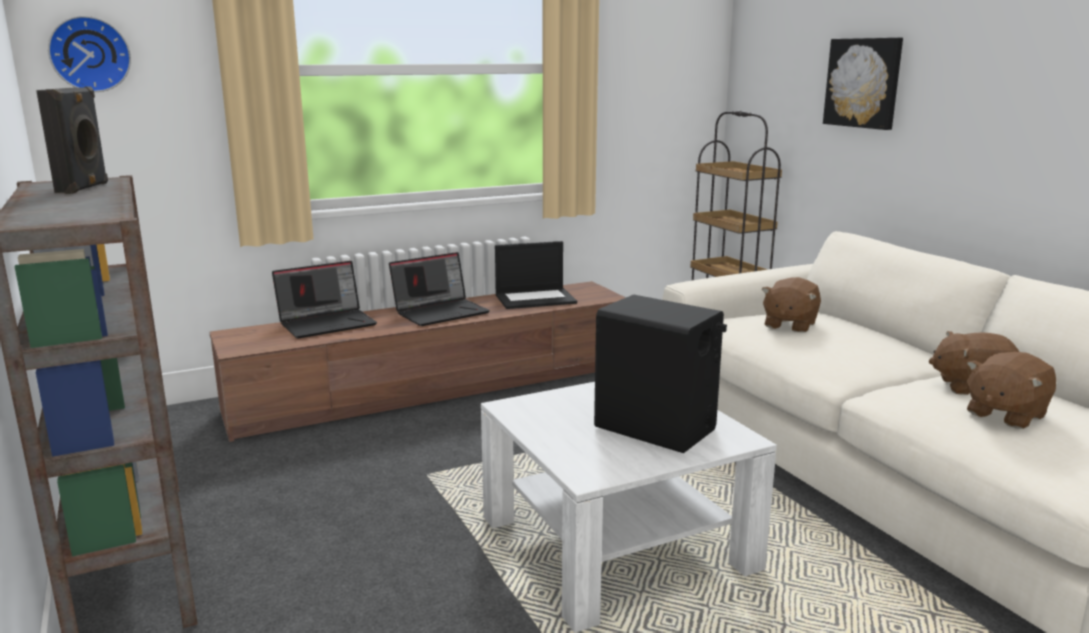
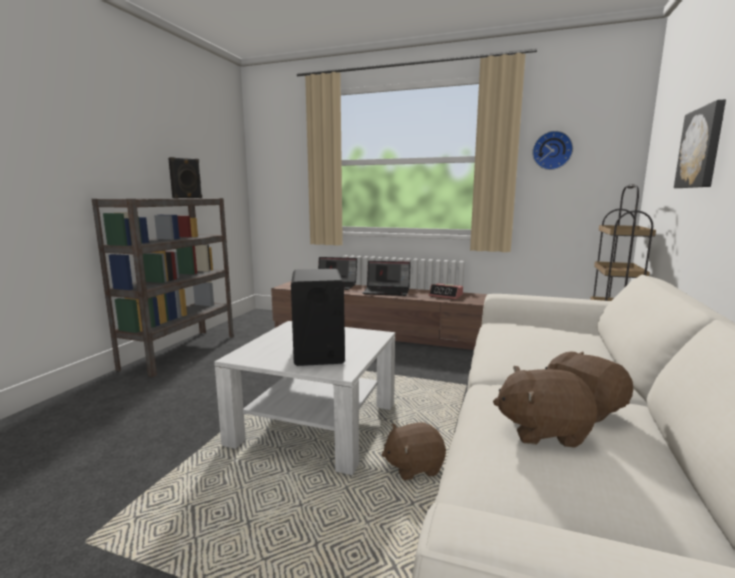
camera: 45 degrees right, 5 degrees down
(90, 54) = (268, 157): wall clock -> wall clock (552, 150)
(536, 298) = (446, 295): laptop -> alarm clock
(789, 325) = (535, 333): brown plush toy -> brown plush toy (413, 466)

